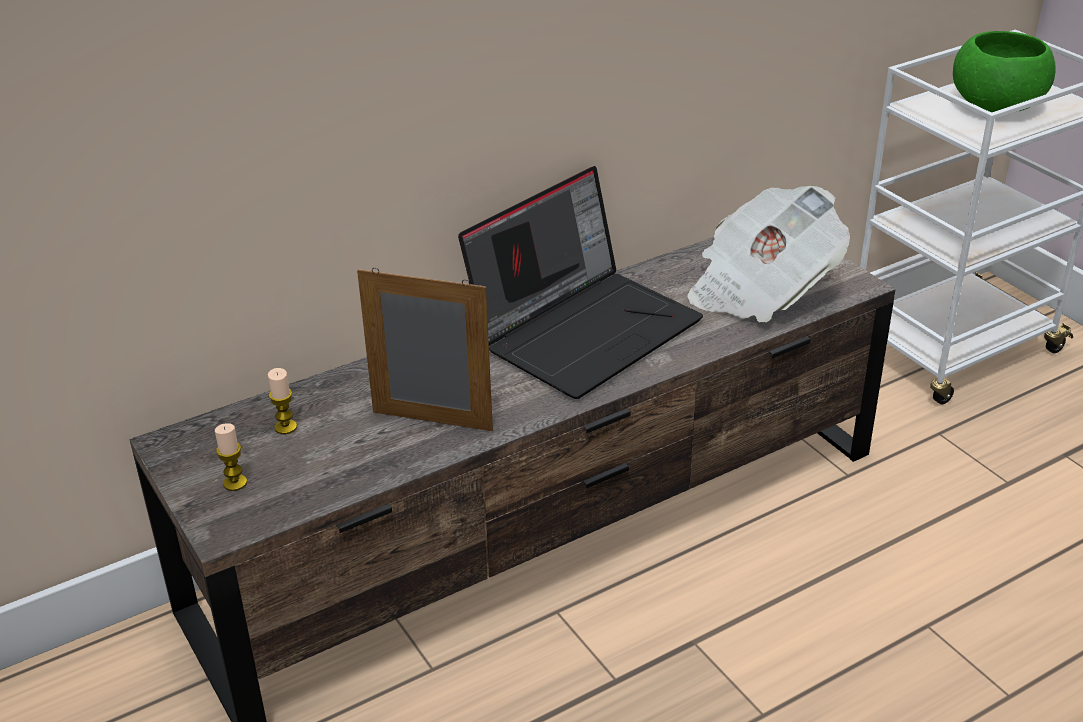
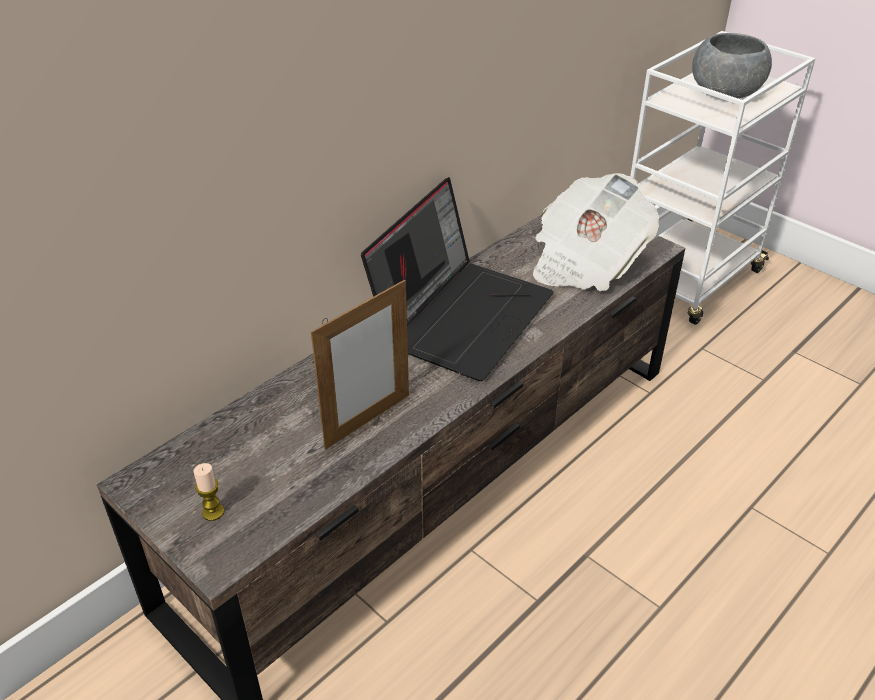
camera: 15 degrees left, 5 degrees up
(285, 427) = (240, 448): candle -> none
(432, 421) = (367, 421): picture frame -> picture frame turned 135 degrees clockwise
(997, 106) = (726, 93): green bowl -> grey bowl

